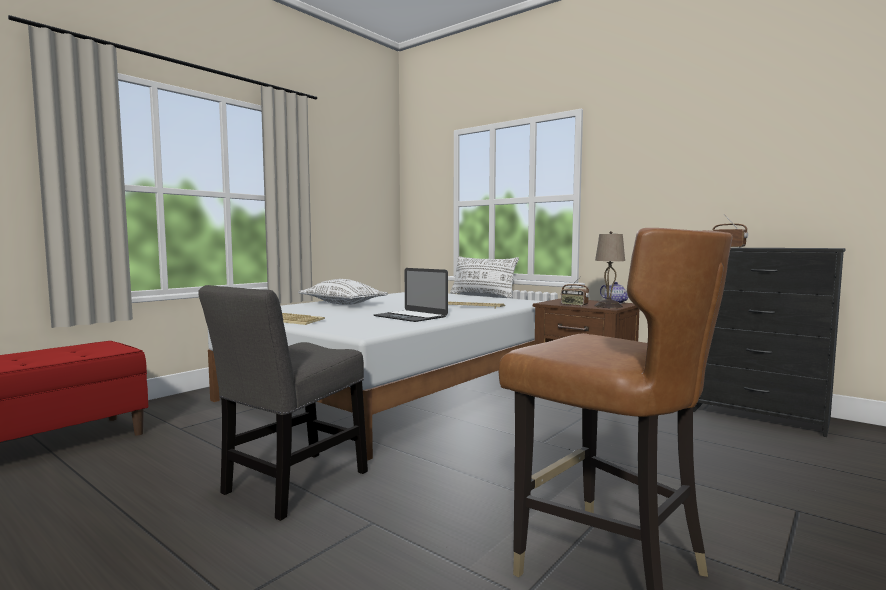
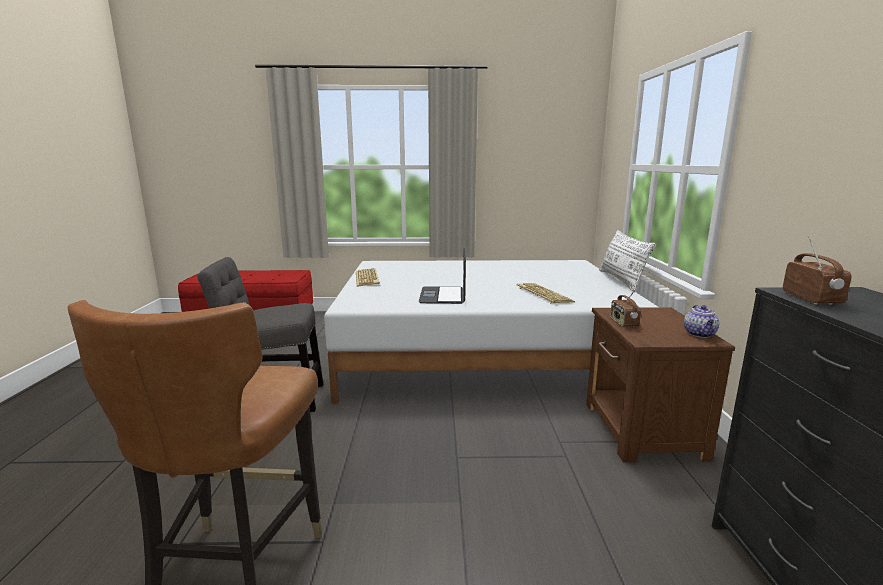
camera: 50 degrees right, 10 degrees up
(342, 304) = (460, 267): white pillow -> none
(608, 306) = (656, 337): beige table lamp -> none

